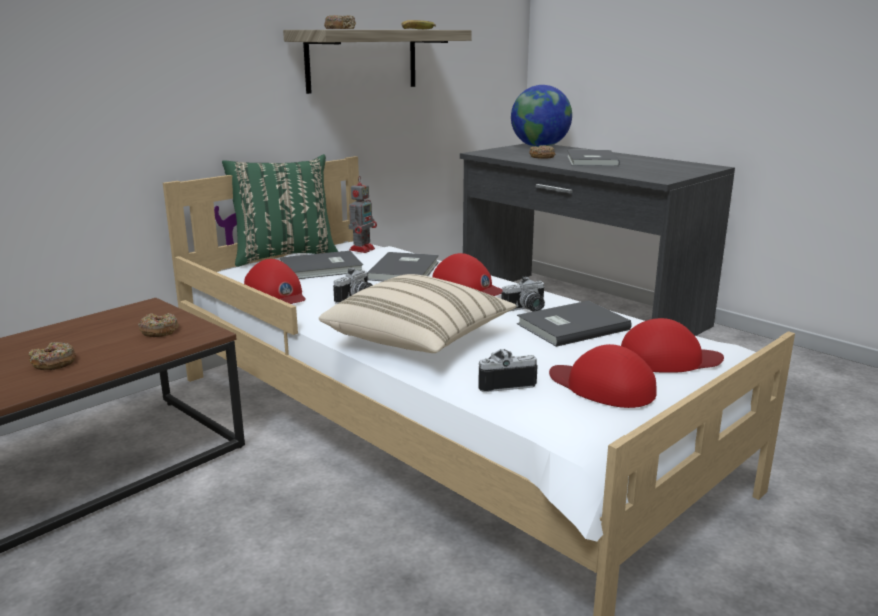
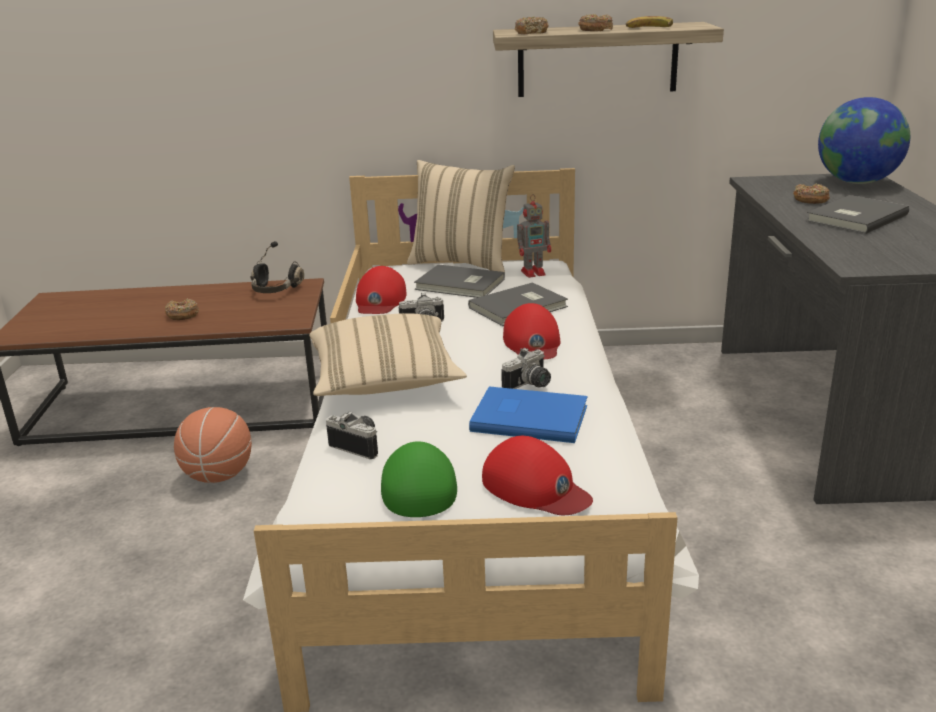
camera: 45 degrees right, 5 degrees up
(124, 317) = (275, 290): none -> black headphones
(159, 331) = (272, 309): donut -> donut (595, 29)
(203, 525) = (219, 475): none -> basketball
(284, 256) = (462, 263): green pillow -> beige pillow
(527, 310) = (530, 385): camera -> camera turned 60 degrees counterclockwise
(570, 326) = (528, 417): grey book -> blue book
(602, 386) = (418, 484): red cap -> green cap

